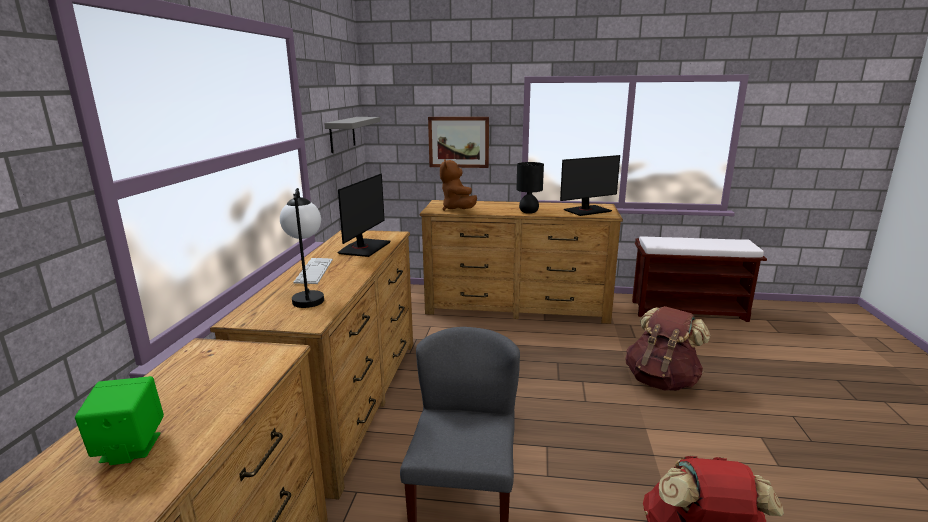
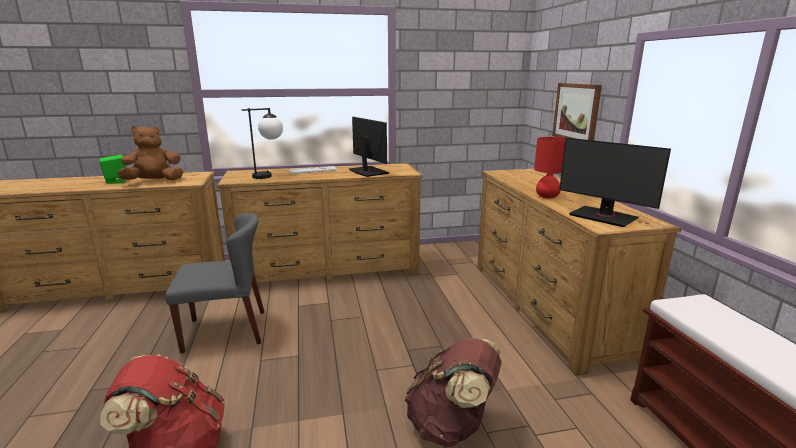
camera: 70 degrees right, 0 degrees up
(342, 134) = (471, 93): grey shelf -> none
(364, 248) = (367, 172): monitor -> monitor turned 120 degrees counterclockwise
(458, 209) = (513, 177): brown plush toy -> brown plush toy (154, 181)
(528, 212) = (547, 196): black table lamp -> red table lamp

